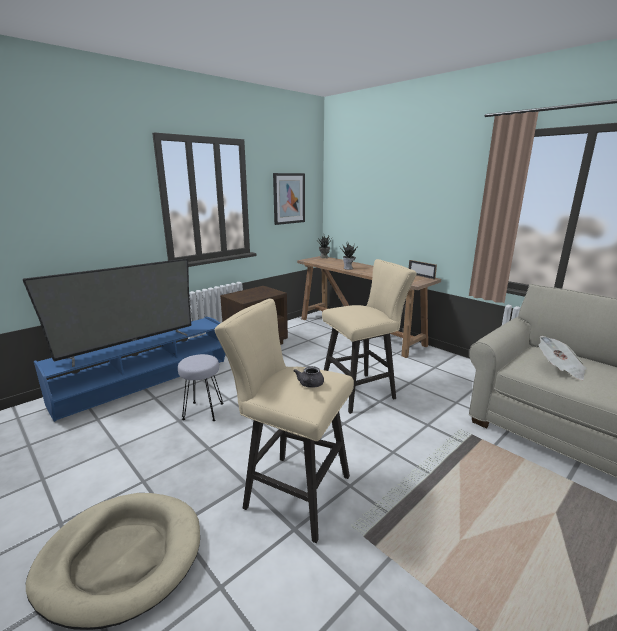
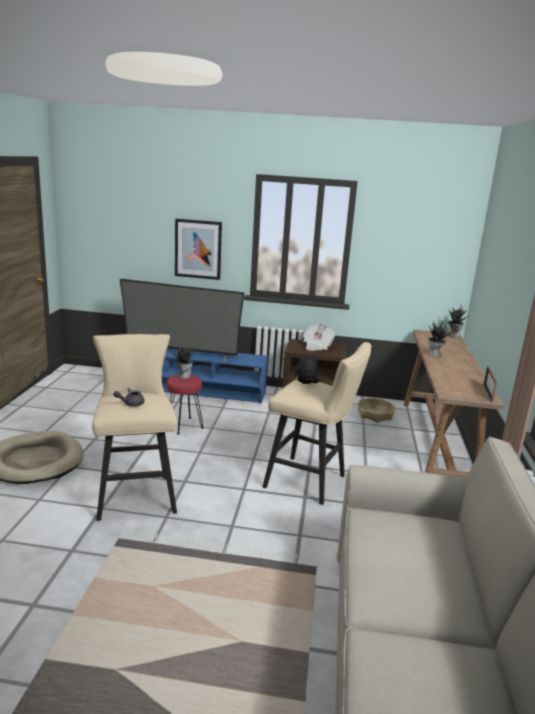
camera: 50 degrees right, 0 degrees up
(191, 359) = (183, 376): none -> potted plant
(203, 412) = (183, 426): grey stool -> red stool
(289, 198) = (414, 252): picture -> picture (198, 249)
(302, 332) = (375, 415): none -> basket
(350, 309) = (306, 384): none -> plush toy
(560, 369) = (397, 539): newspaper -> newspaper (317, 346)

